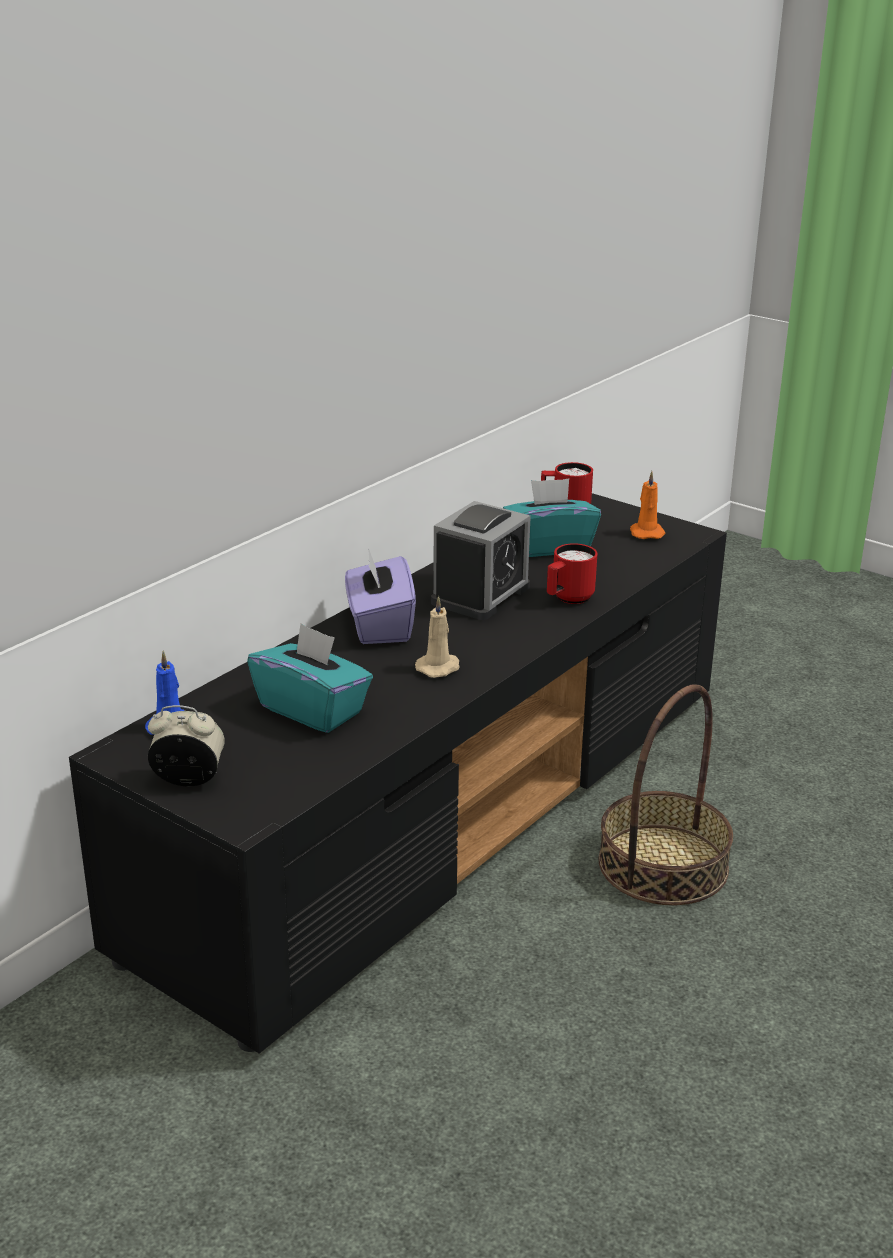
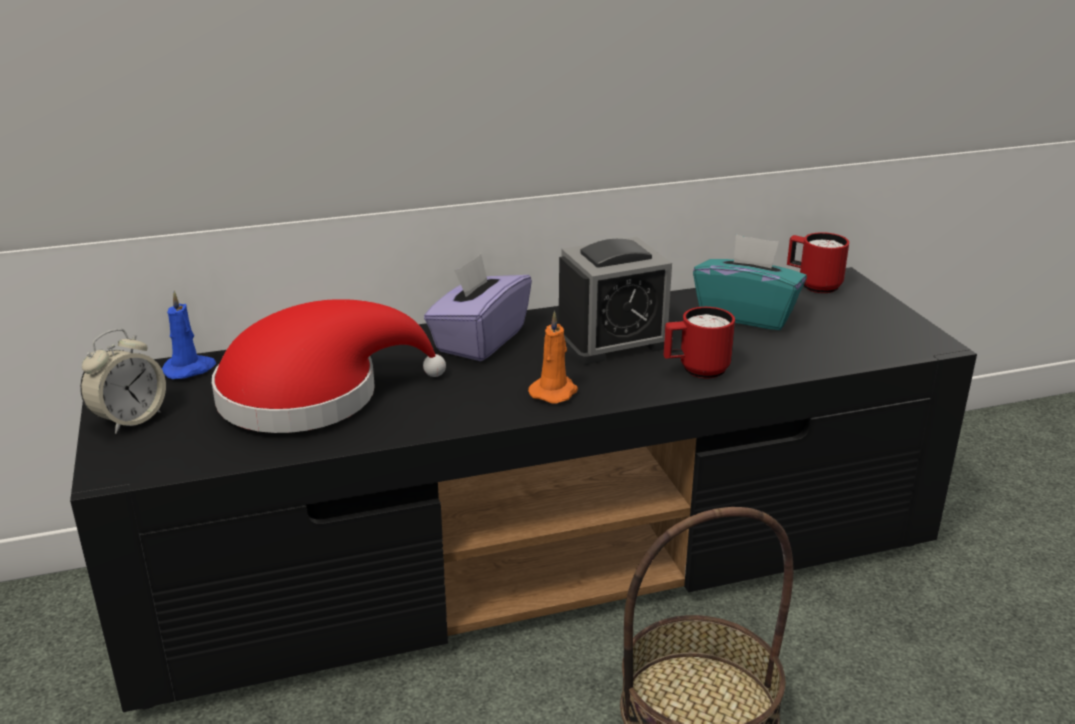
camera: 35 degrees right, 0 degrees up
(188, 780) = (130, 419): alarm clock -> alarm clock turned 90 degrees clockwise
(312, 709) = (312, 394): turquoise tissue box -> red hat
(439, 667) = (475, 395): beige candle -> none
(646, 532) = (875, 329): orange candle -> orange candle (554, 391)

